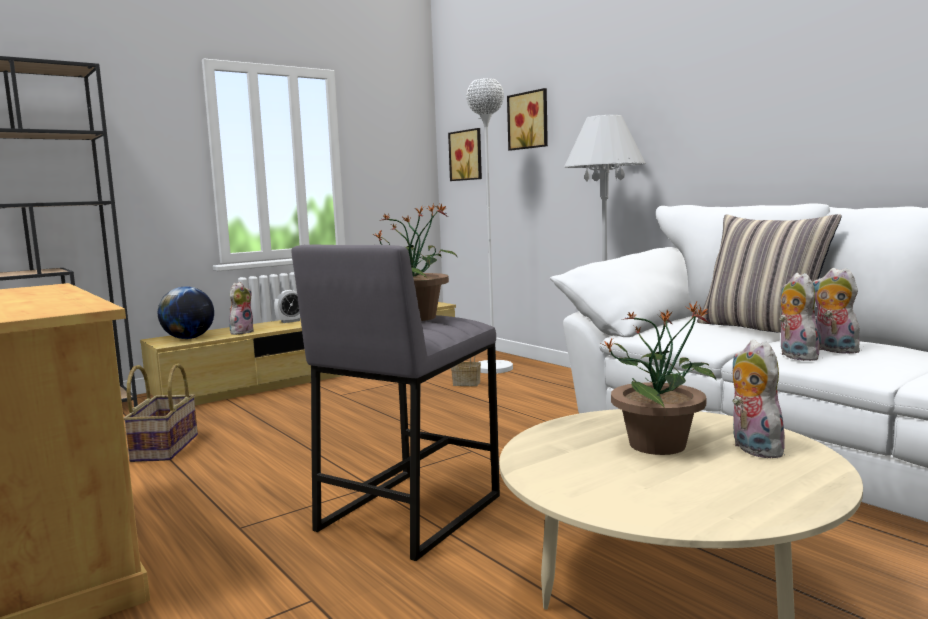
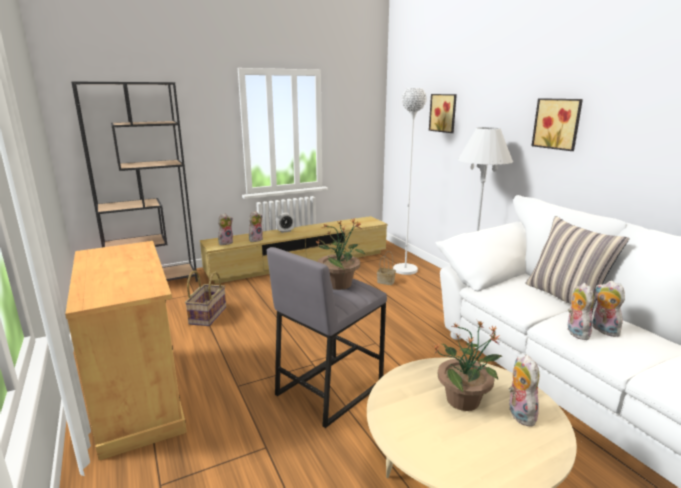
camera: 10 degrees right, 10 degrees up
(189, 338) = (226, 242): globe -> plush toy
(467, 155) = (403, 126): picture -> picture (558, 124)

